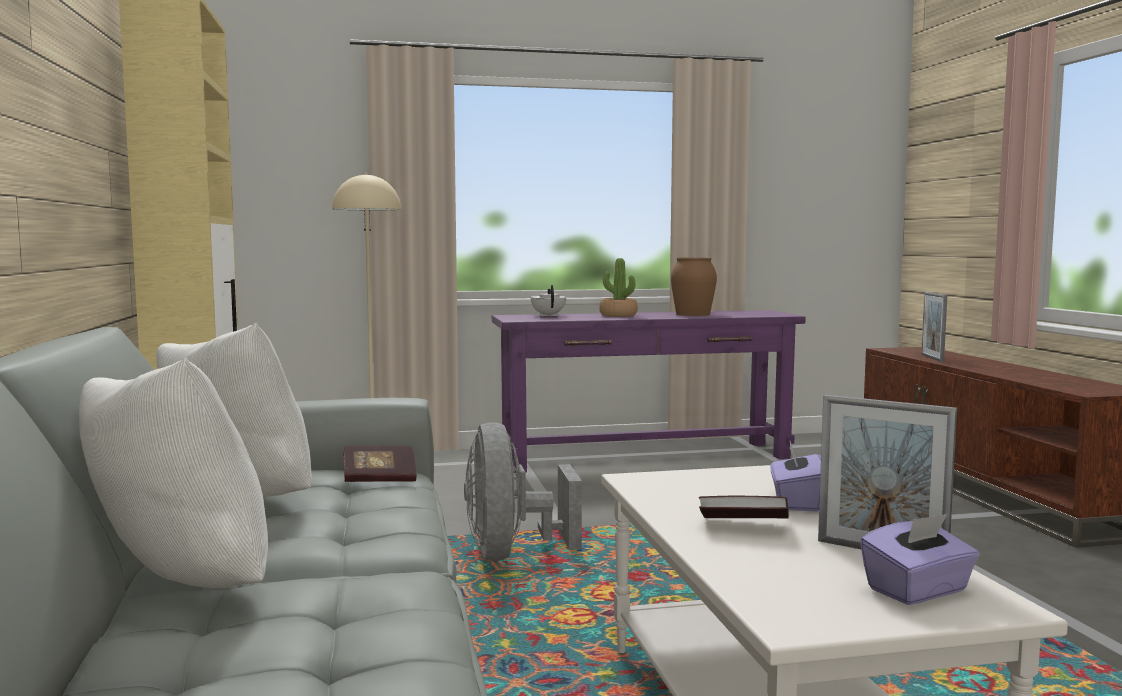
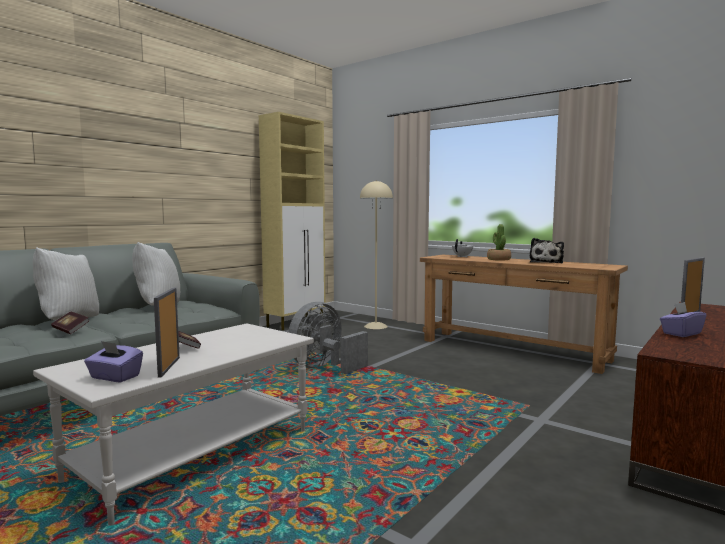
camera: 50 degrees right, 0 degrees up
(379, 479) = (204, 309): book -> book (70, 330)
(645, 457) = (512, 350): purple console table -> brown console table
(693, 314) = (546, 262): brown vase -> plush toy
(796, 502) = (238, 348): purple tissue box -> purple tissue box (681, 333)

